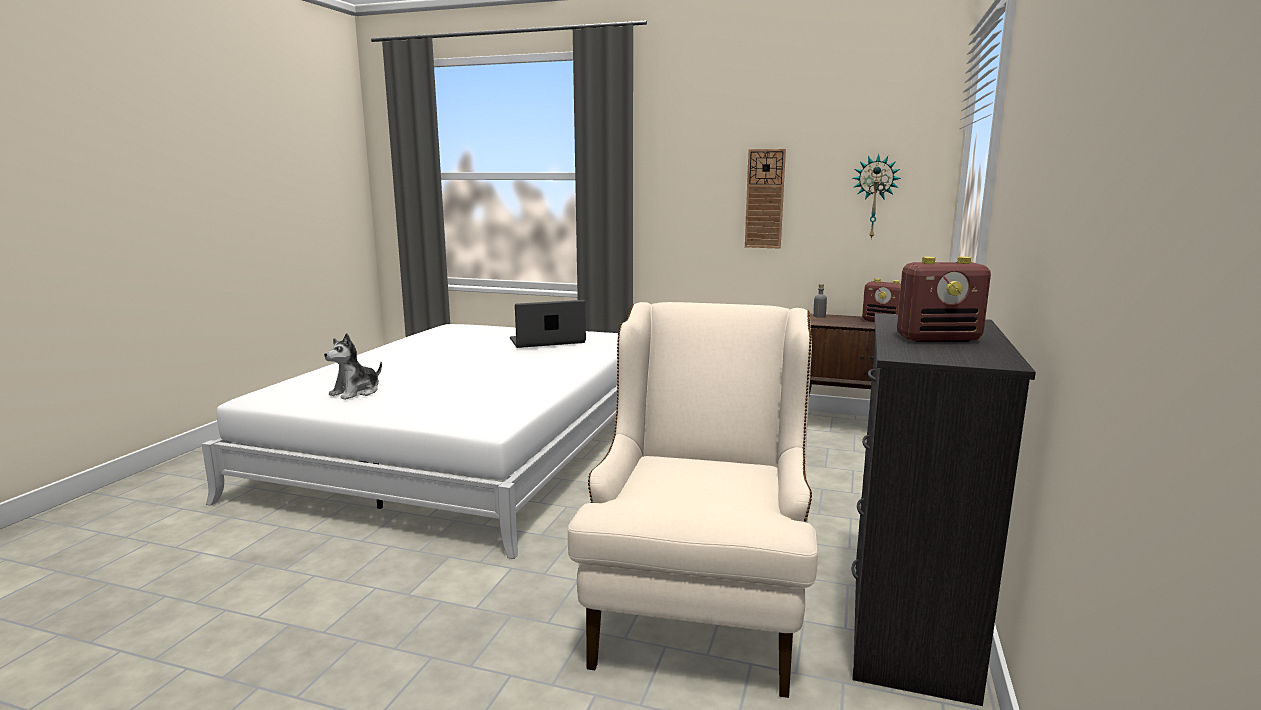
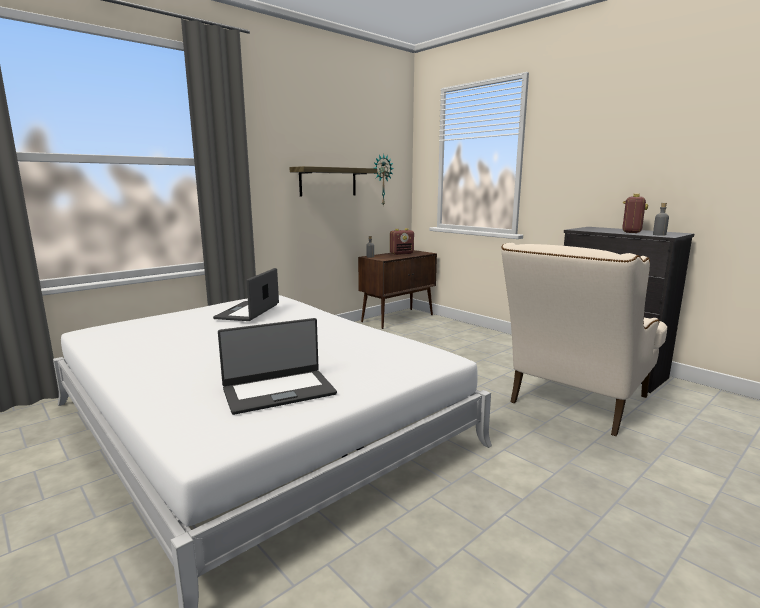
camera: 60 degrees left, 0 degrees up
(356, 392) = (278, 391): plush toy -> laptop
(700, 602) = (573, 404): beige armchair -> beige armchair turned 90 degrees counterclockwise
(764, 199) = (328, 182): wall clock -> shelf
(915, 352) = (659, 234): none -> grey bottle

